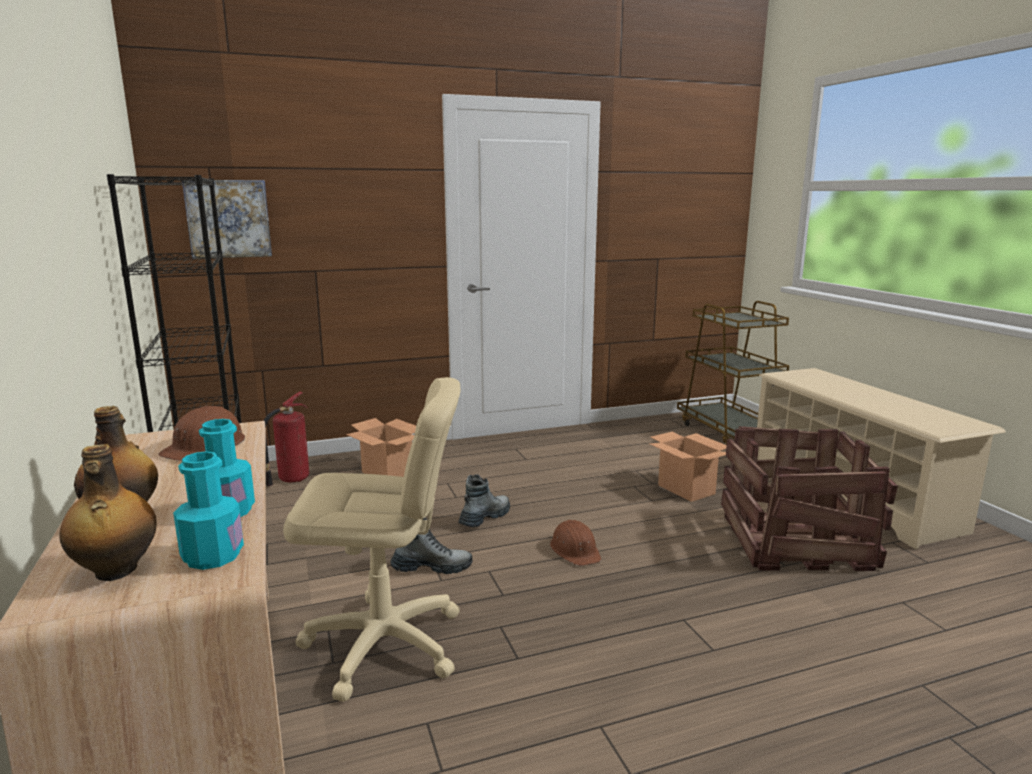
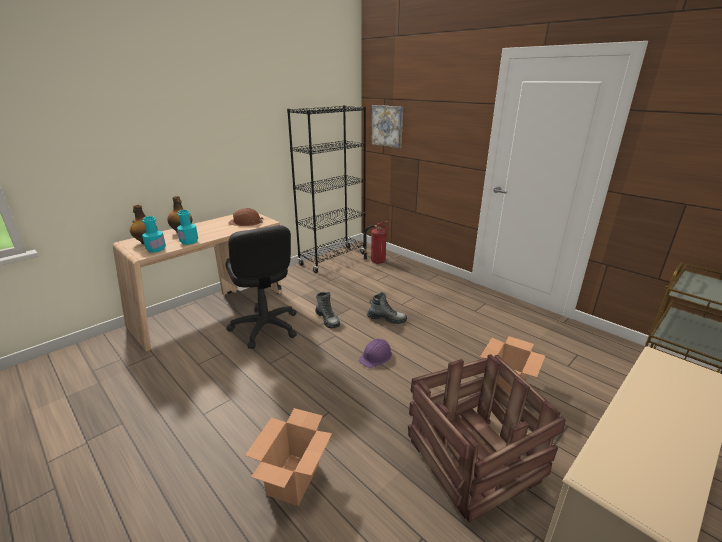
camera: 65 degrees right, 10 degrees up
(384, 644) = (265, 327): beige office chair -> black office chair
(388, 473) = (407, 279): cardboard box -> cardboard box (293, 479)
(575, 550) = (376, 356): brown hard hat -> purple hard hat

